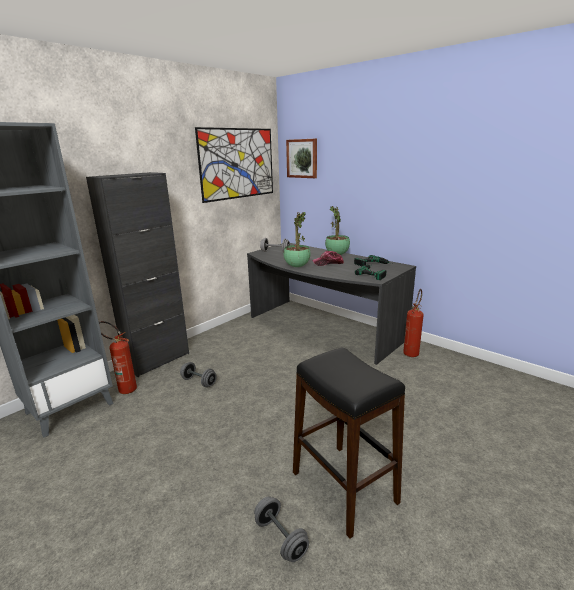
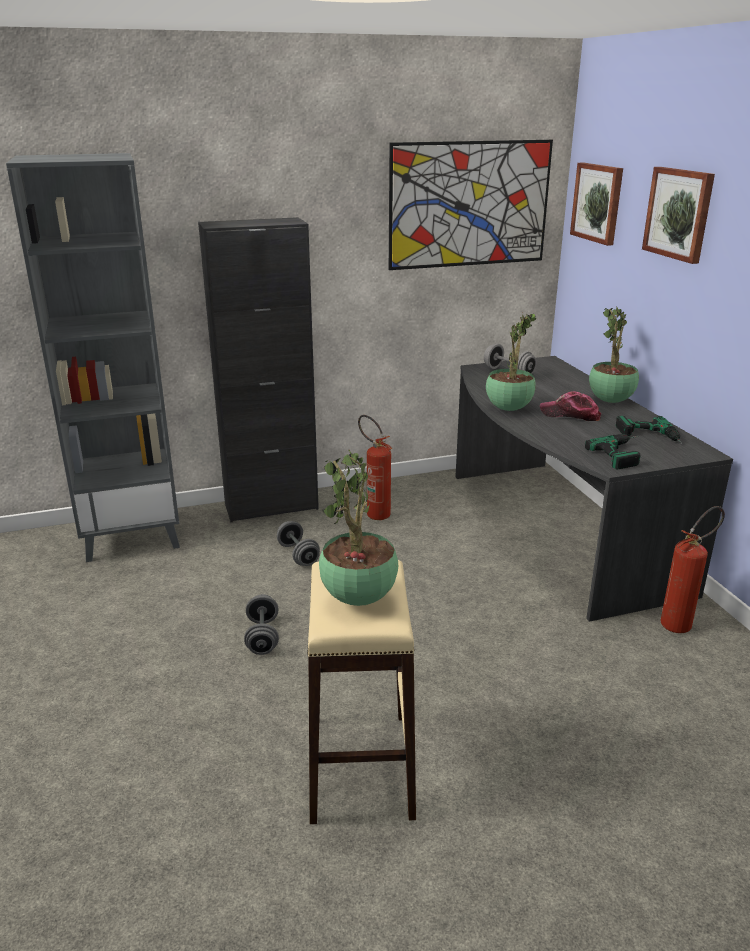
camera: 30 degrees right, 5 degrees up
(124, 389) = (204, 532): fire extinguisher -> fire extinguisher (374, 513)
(281, 538) = (234, 782): grey dumbbell -> grey dumbbell (262, 637)
(343, 487) = (360, 765): black stool -> beige stool
(352, 374) = (358, 599): none -> potted plant
(358, 155) = (679, 213): none -> picture

